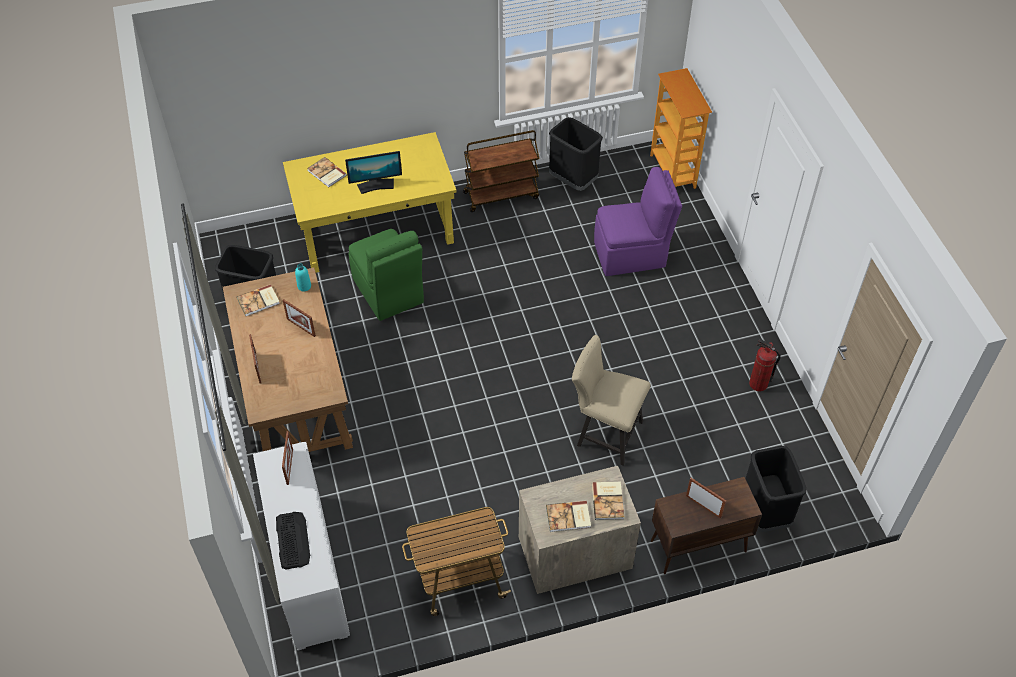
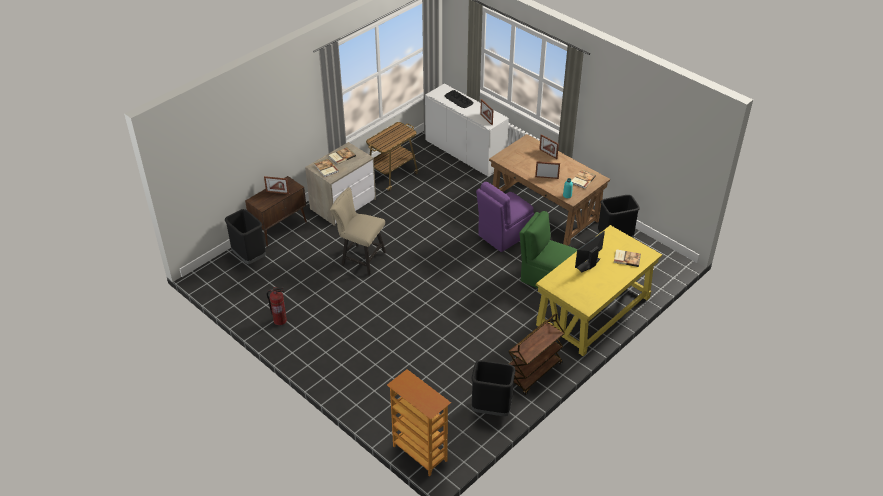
camera: 150 degrees right, 10 degrees down
(604, 433) = (360, 258): beige chair -> beige chair turned 150 degrees counterclockwise
(631, 254) = (410, 370): purple chair -> purple chair (504, 235)

